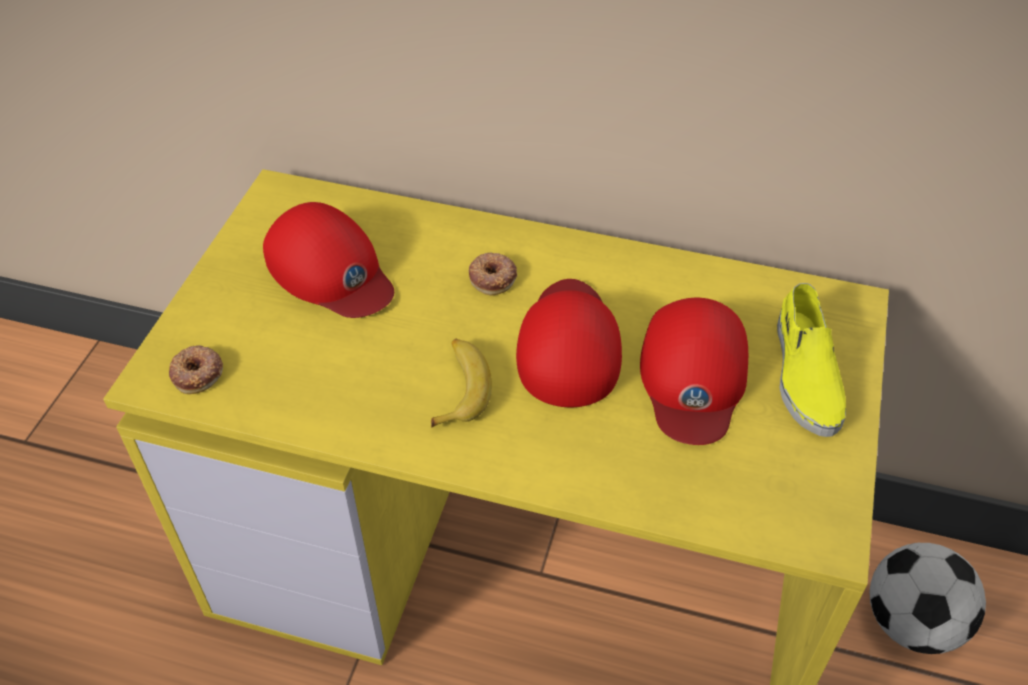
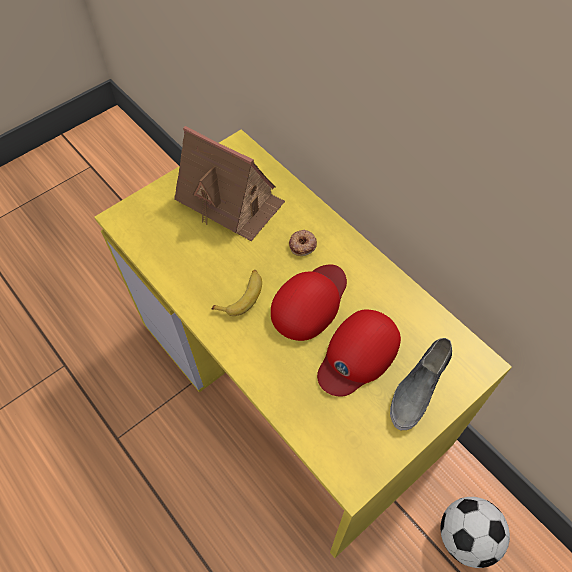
camera: 35 degrees right, 10 degrees up
(197, 373) = (138, 224): donut -> none
(330, 270) = (230, 201): red cap -> toy house
(805, 373) = (418, 387): yellow shoe -> grey shoe

